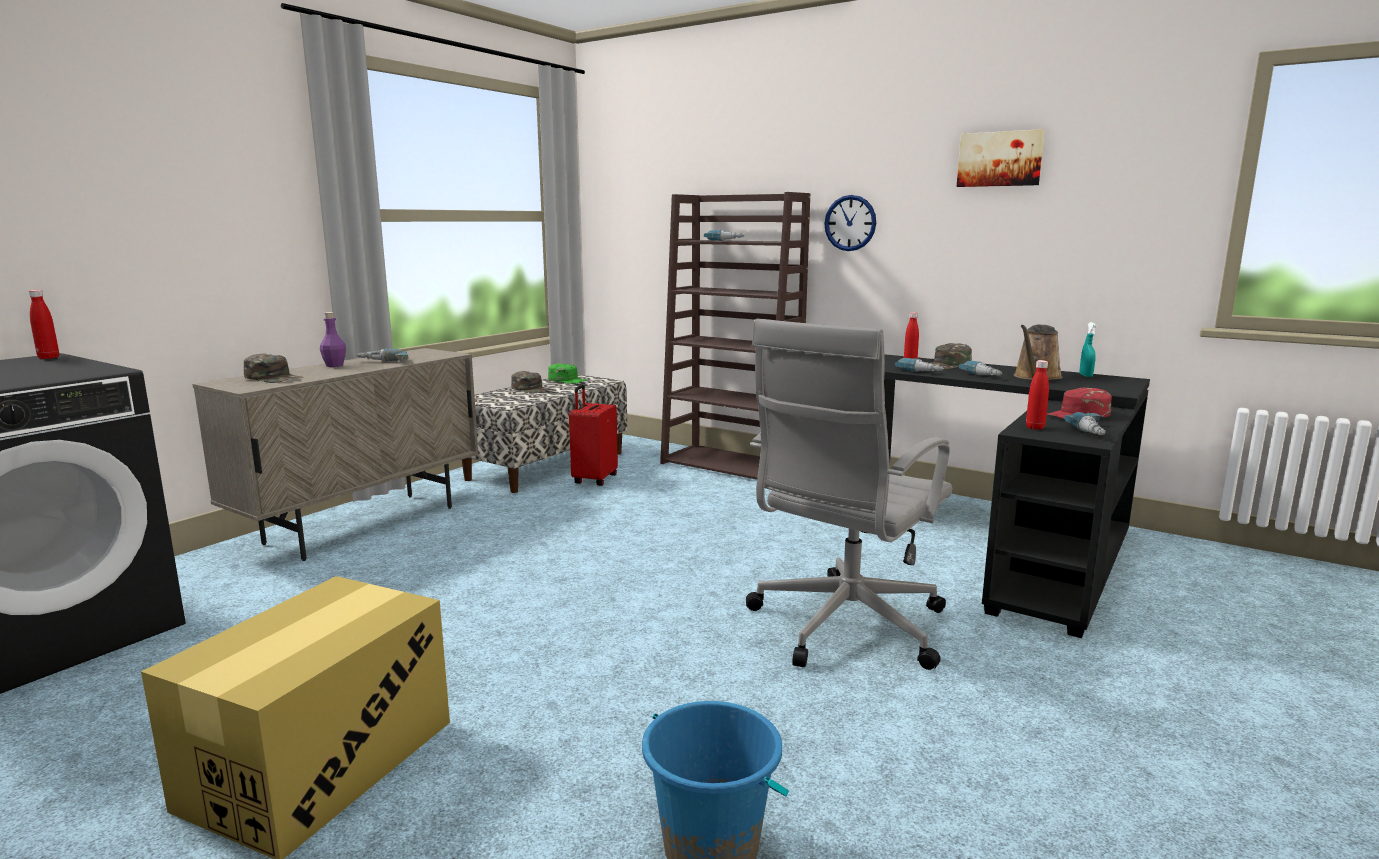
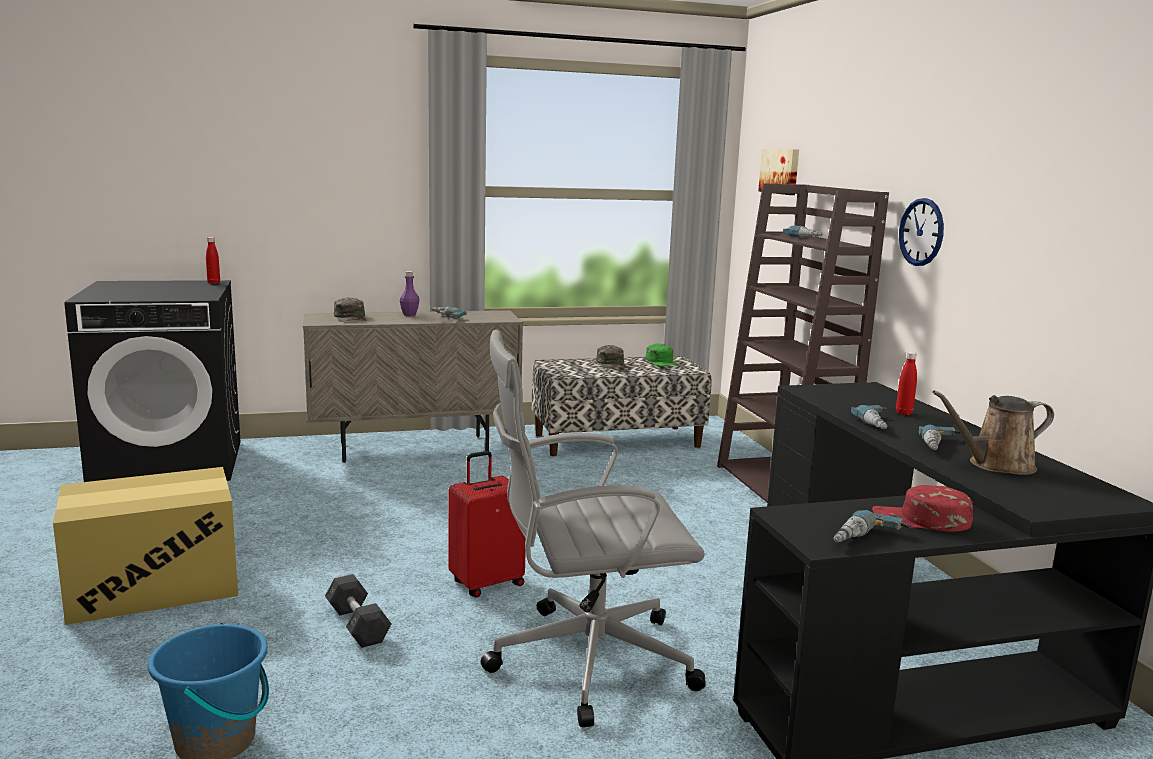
camera: 40 degrees right, 0 degrees up
(594, 479) = (631, 464): red suitcase -> red suitcase (486, 583)
(627, 687) = (357, 625): none -> grey dumbbell
(947, 365) = (938, 426): green cap -> none
(1000, 159) = (1066, 167): picture -> picture (780, 171)
(1035, 427) = (813, 514): red bottle -> none
(1085, 376) = (1079, 481): turquoise spray bottle -> none

